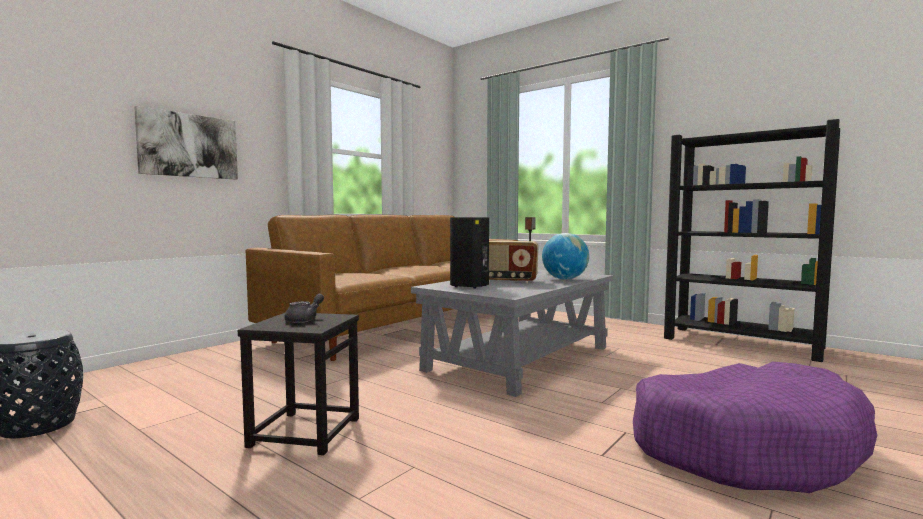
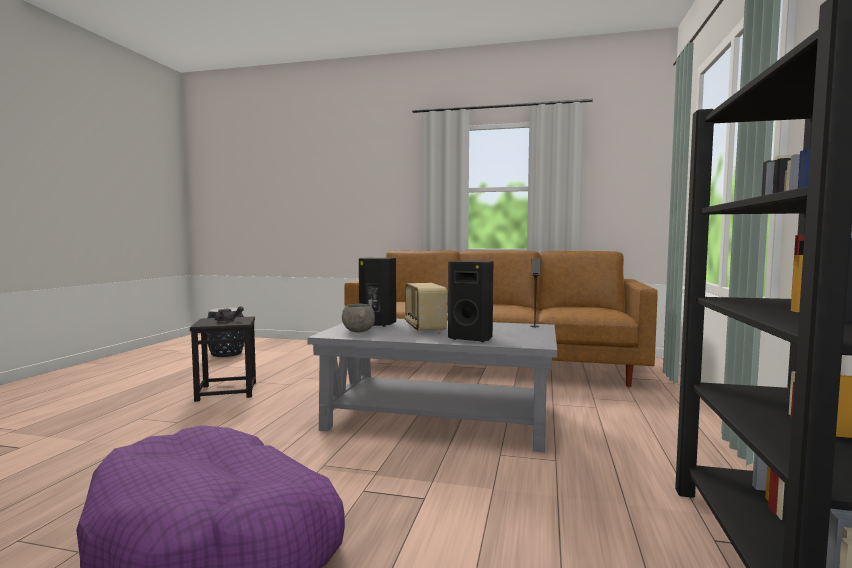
camera: 65 degrees right, 0 degrees up
(188, 145) = (358, 202): picture -> none
(506, 290) = (358, 332): none -> grey bowl
(564, 279) = (472, 338): globe -> black speaker

